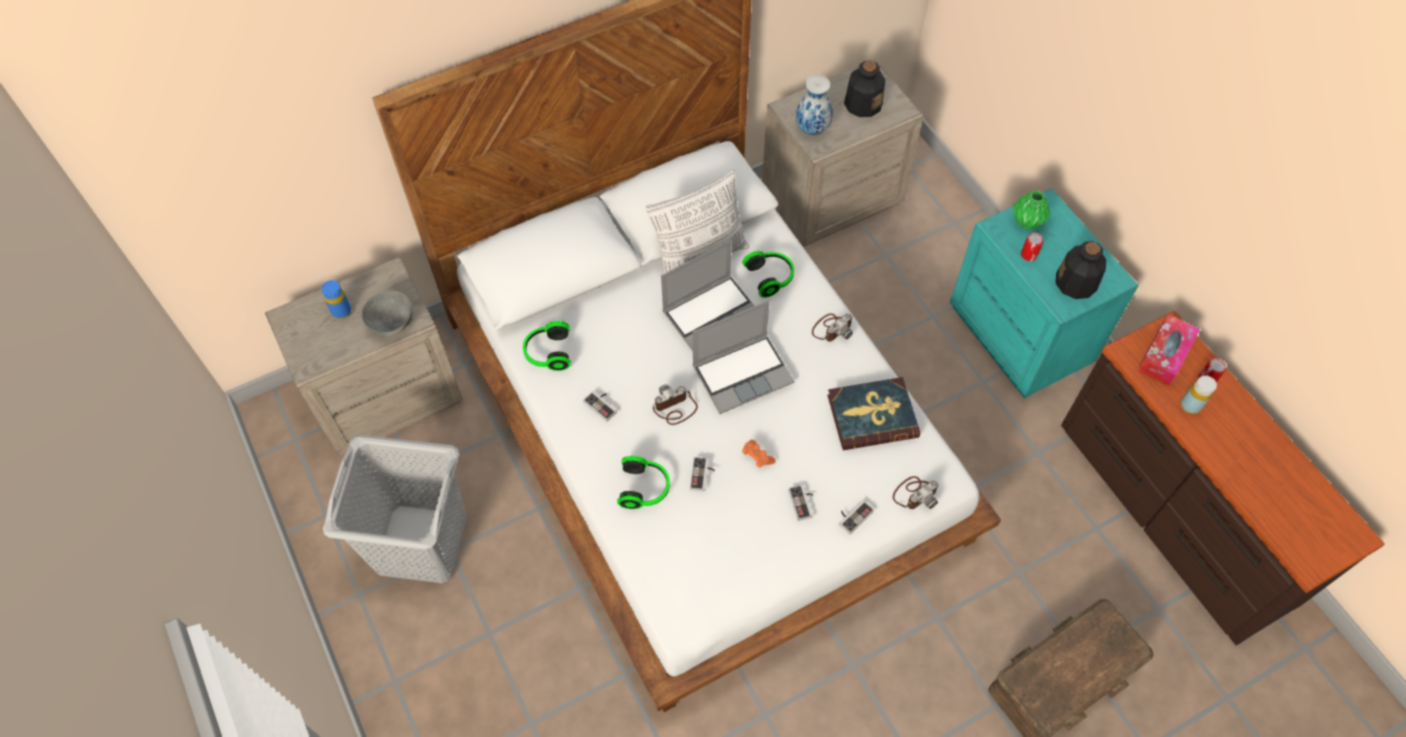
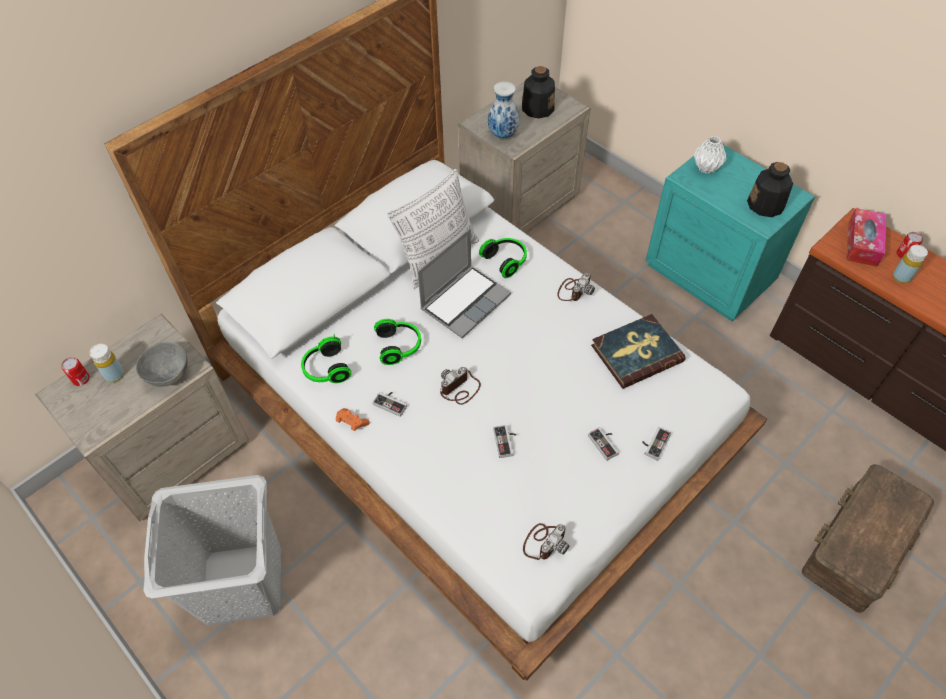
camera: 15 degrees left, 5 degrees down
(342, 311) = (115, 375): blue bottle -> yellow bottle
(645, 488) = (456, 468): headphones -> headphones (399, 346)
(743, 373) = (511, 344): laptop -> none
(757, 457) = (549, 414): orange game controller -> orange game controller (351, 423)
(915, 494) = (699, 410): camera -> camera (544, 542)
(1027, 222) = (707, 168): green vase -> white vase
(1028, 255) = (718, 192): can -> can (81, 379)

